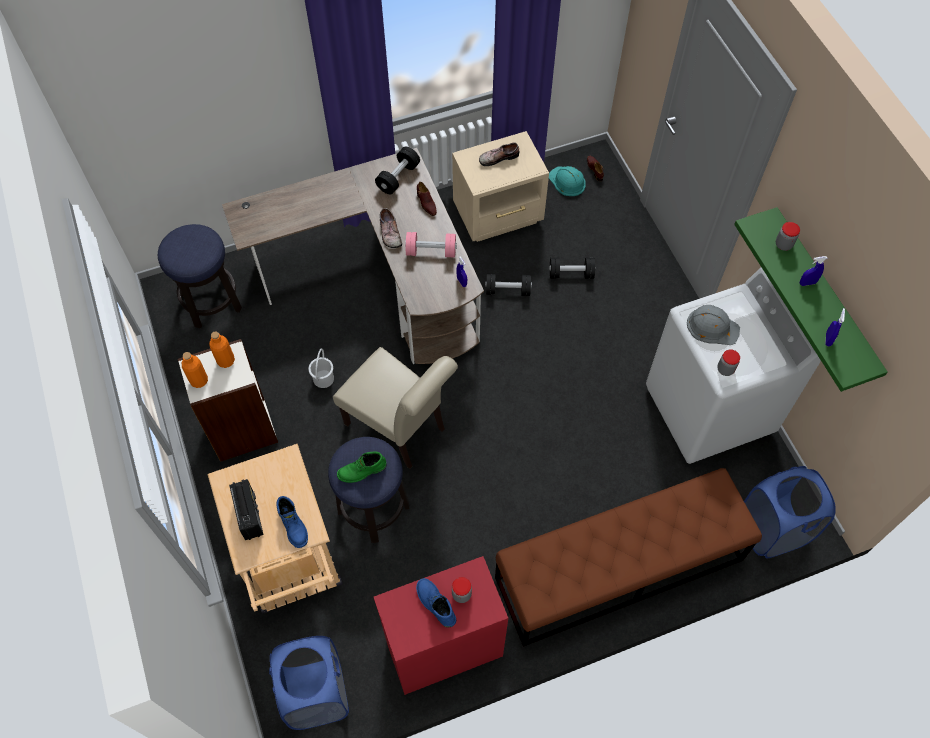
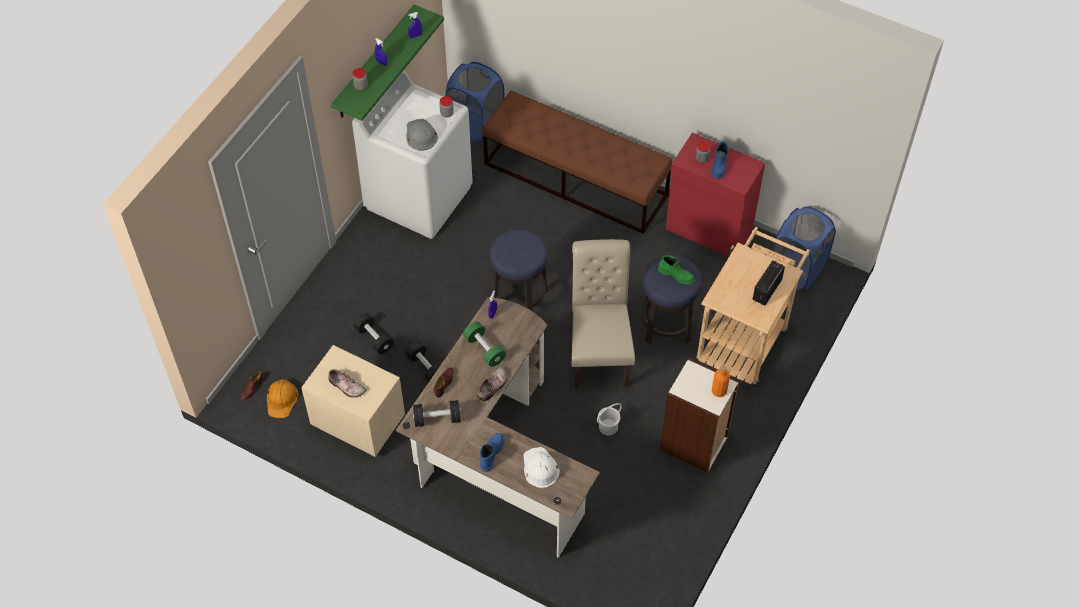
camera: 130 degrees left, 5 degrees down
(211, 302) = (621, 557): stool -> stool (519, 299)
(226, 361) = (690, 388): orange bottle -> none
(284, 213) = (540, 468): none -> white hard hat
(293, 525) = (748, 263): blue boot -> blue boot (491, 453)
(431, 251) = (484, 349): pink dumbbell -> green dumbbell
(567, 181) = (282, 399): turquoise hard hat -> orange hard hat

